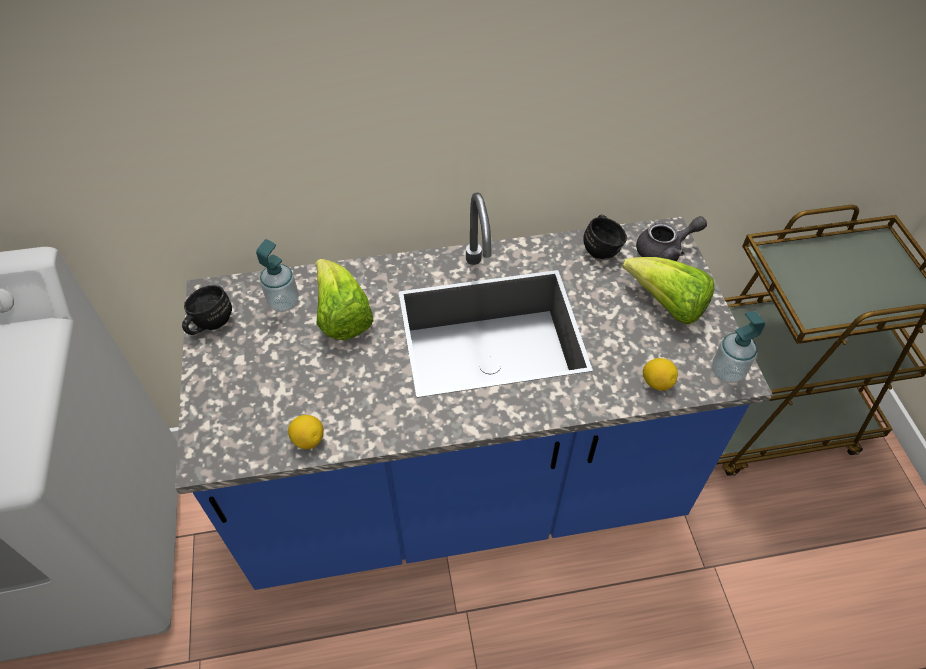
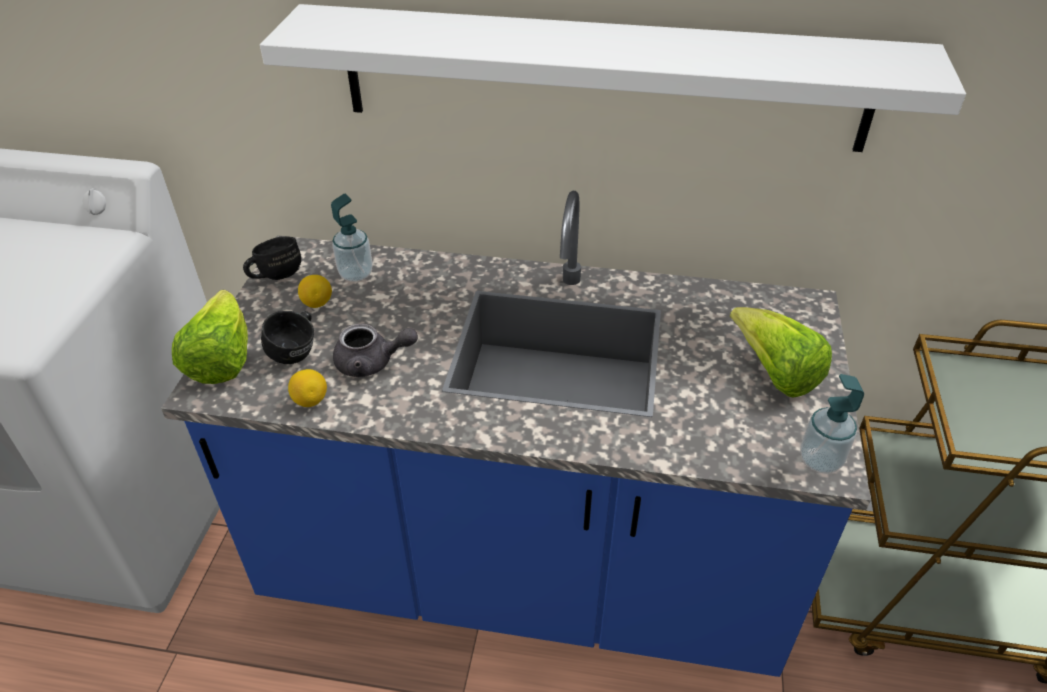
camera: 20 degrees right, 10 degrees down
(342, 317) = (405, 300): lettuce -> lettuce (221, 360)
(483, 90) = (601, 78): none -> white shelf
(602, 247) = (722, 300): black mug -> black mug (298, 352)
(657, 382) = (724, 448): lemon -> lemon (317, 303)
(665, 250) = (798, 319): grey teapot -> grey teapot (372, 363)

